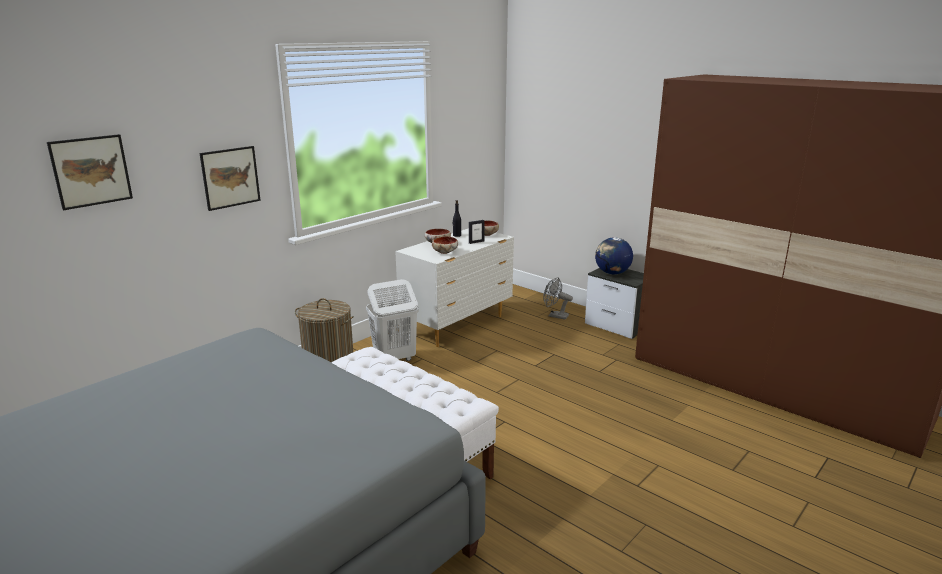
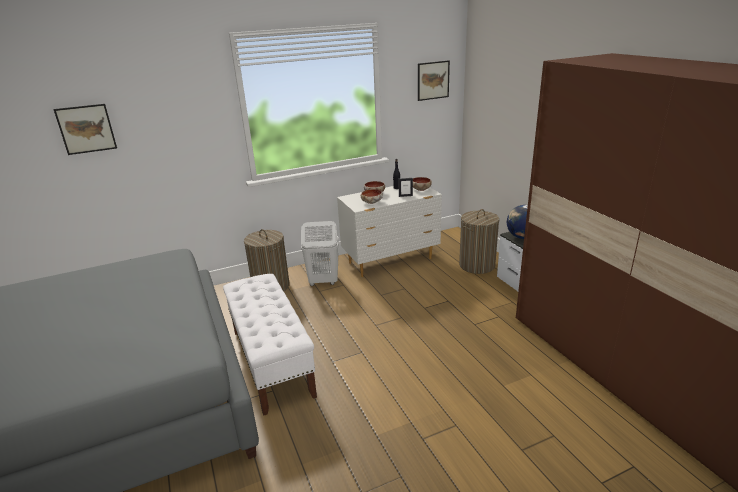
camera: 25 degrees right, 5 degrees up
(230, 177) = (193, 135): picture -> picture (433, 80)
(555, 316) = (477, 265): grey fan -> laundry basket

